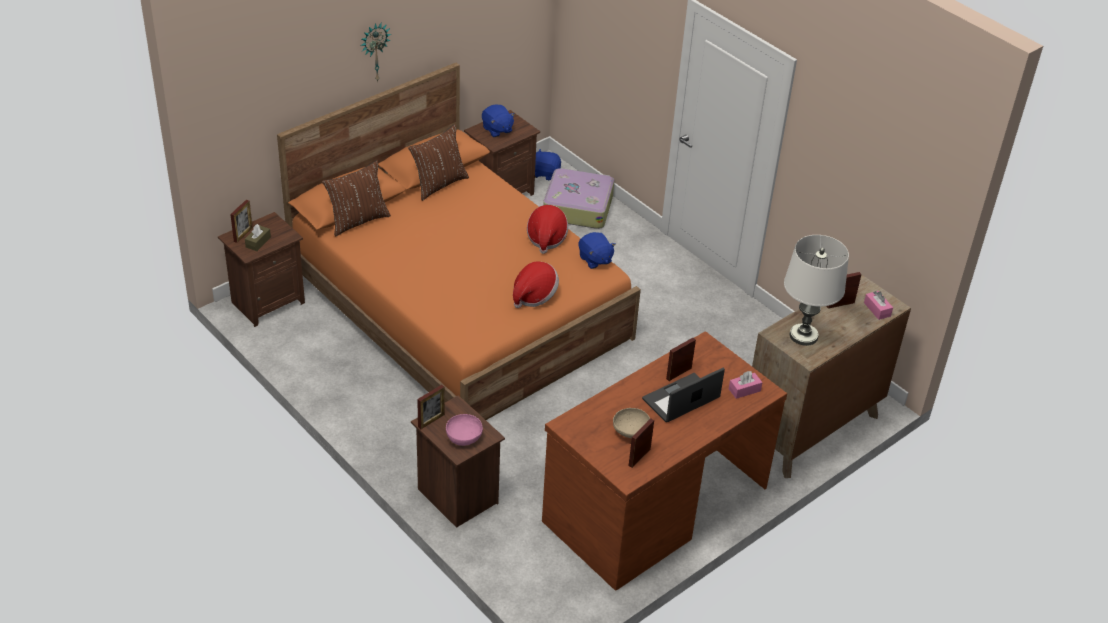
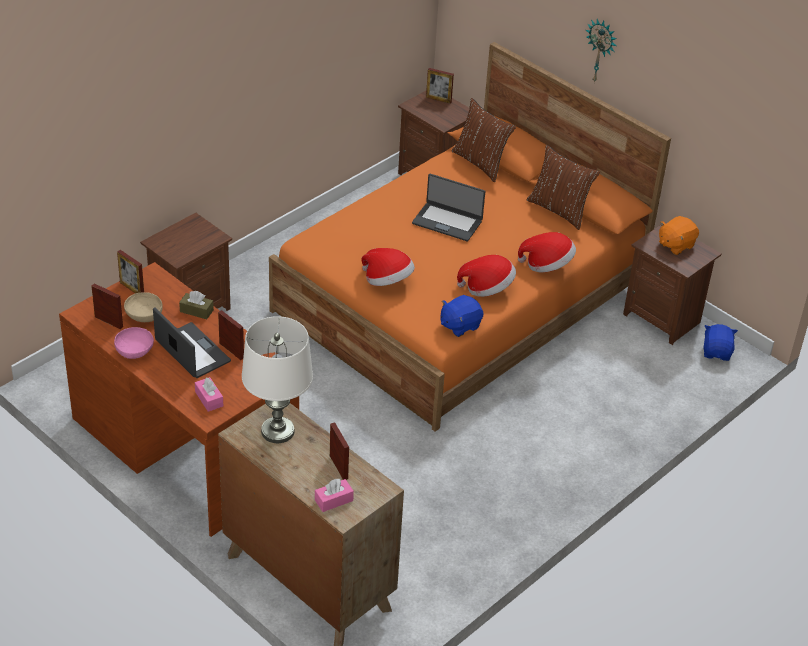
camera: 85 degrees right, 0 degrees up
(258, 242) = (429, 108): brown tissue box -> brown tissue box (196, 311)
(431, 420) = (196, 223): picture frame -> picture frame (132, 289)
(450, 249) = (447, 222): none -> laptop
(464, 437) = (175, 244): pink bowl -> pink bowl (135, 352)
(497, 130) = (675, 245): blue plush toy -> orange plush toy
(516, 201) = (547, 265): none -> hat
(577, 207) = (661, 381): suitcase -> none

